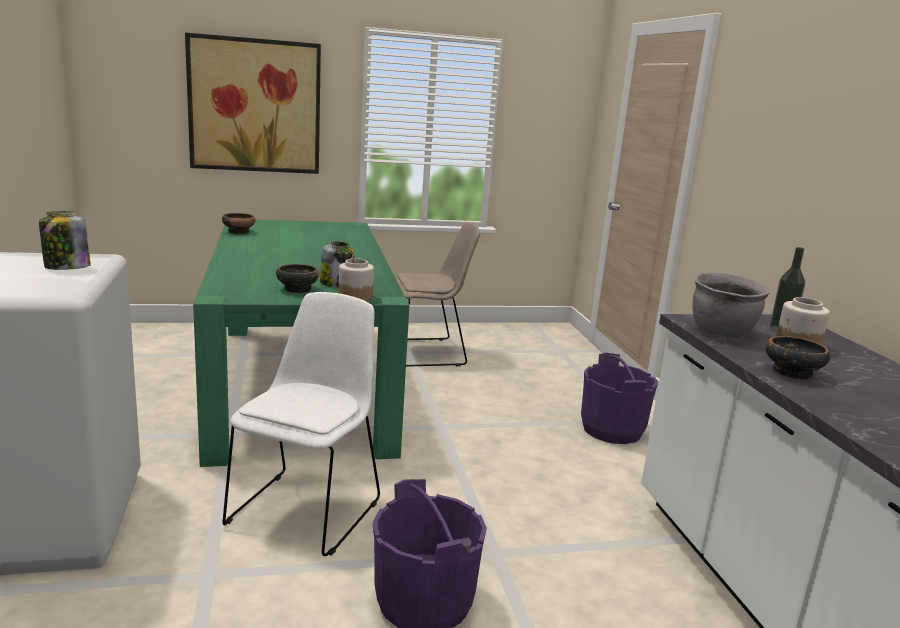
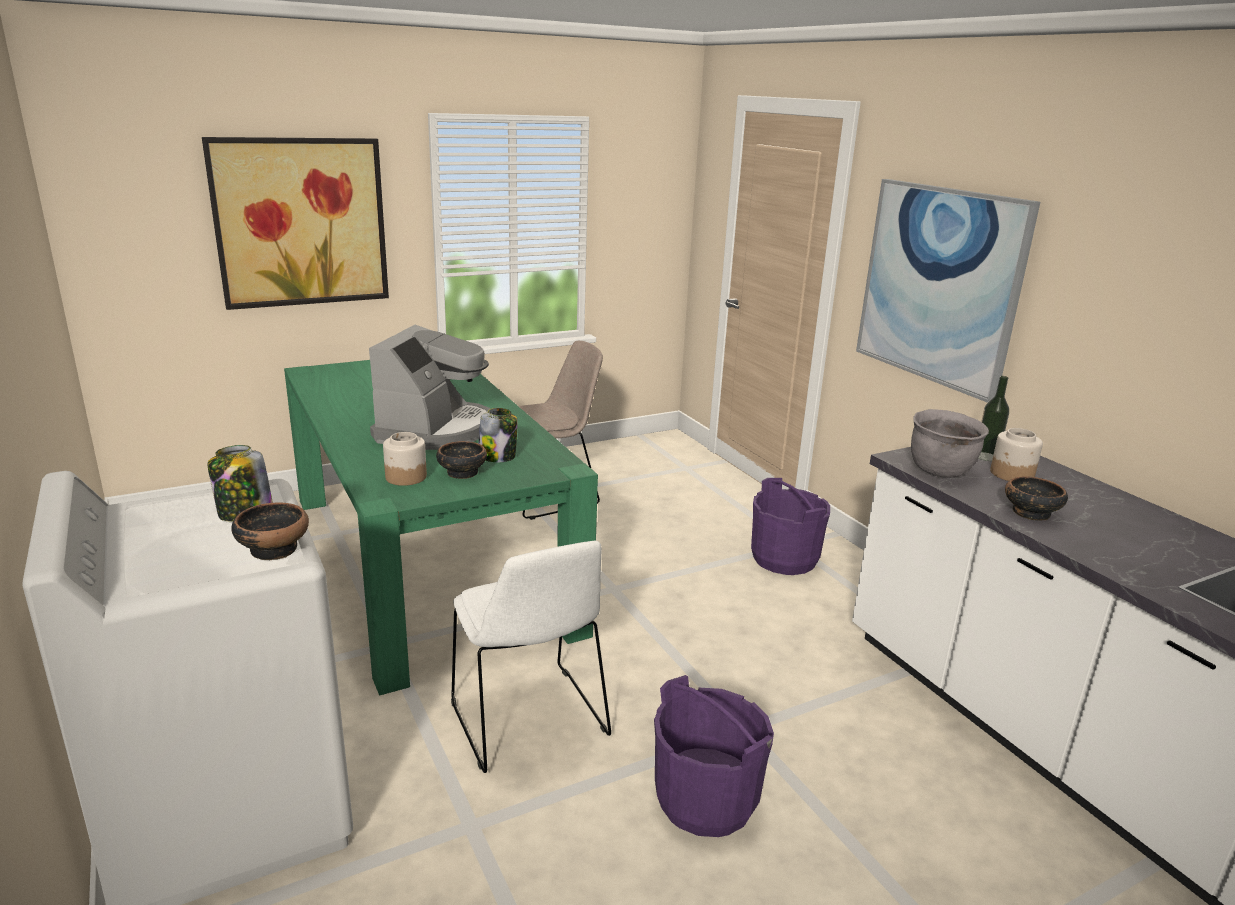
camera: 15 degrees left, 5 degrees up
(239, 232) = (318, 389): bowl -> bowl (274, 549)
(303, 263) = (436, 430): none -> coffee machine
(307, 509) = (529, 721): white chair -> white chair turned 150 degrees clockwise
(355, 297) = (533, 473): jar -> jar (405, 477)
(770, 174) = (939, 285): none -> picture

